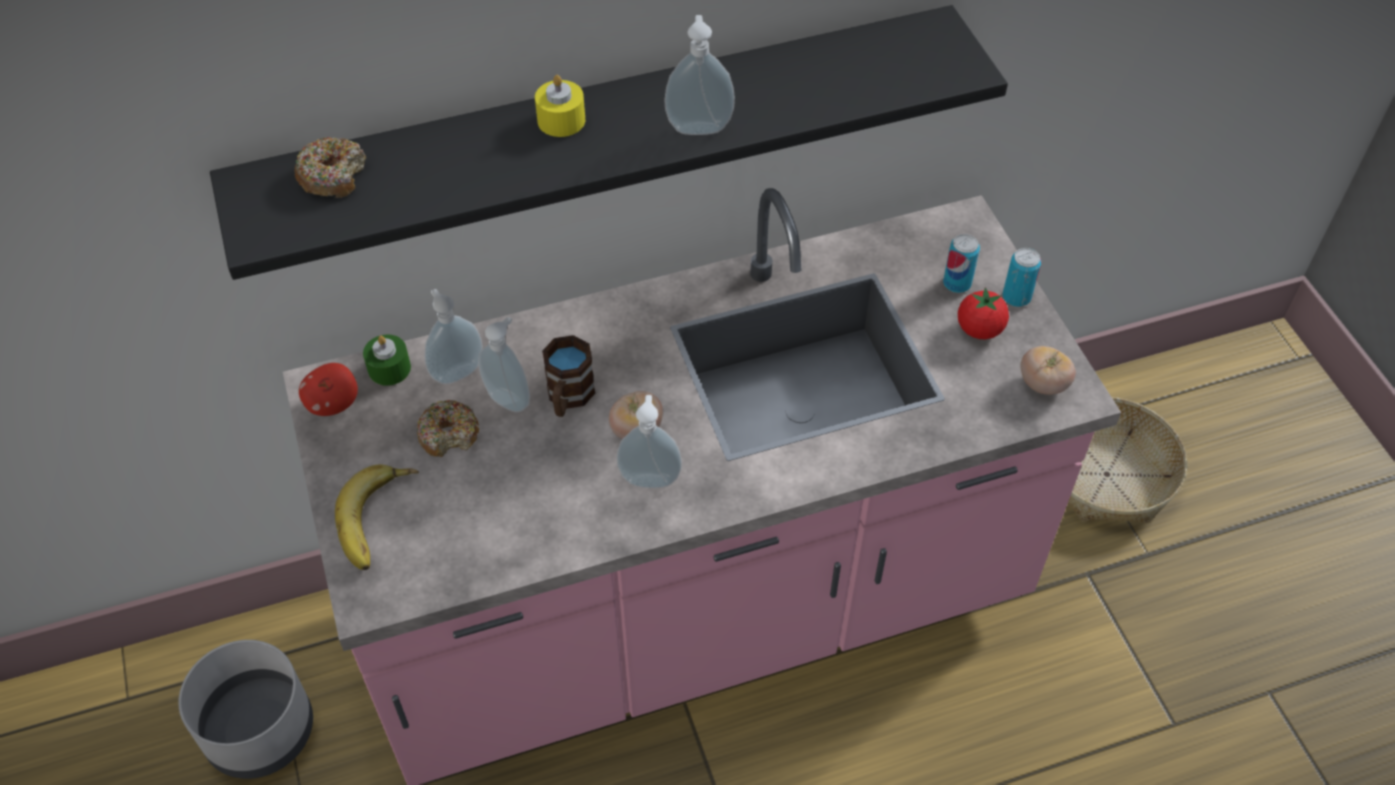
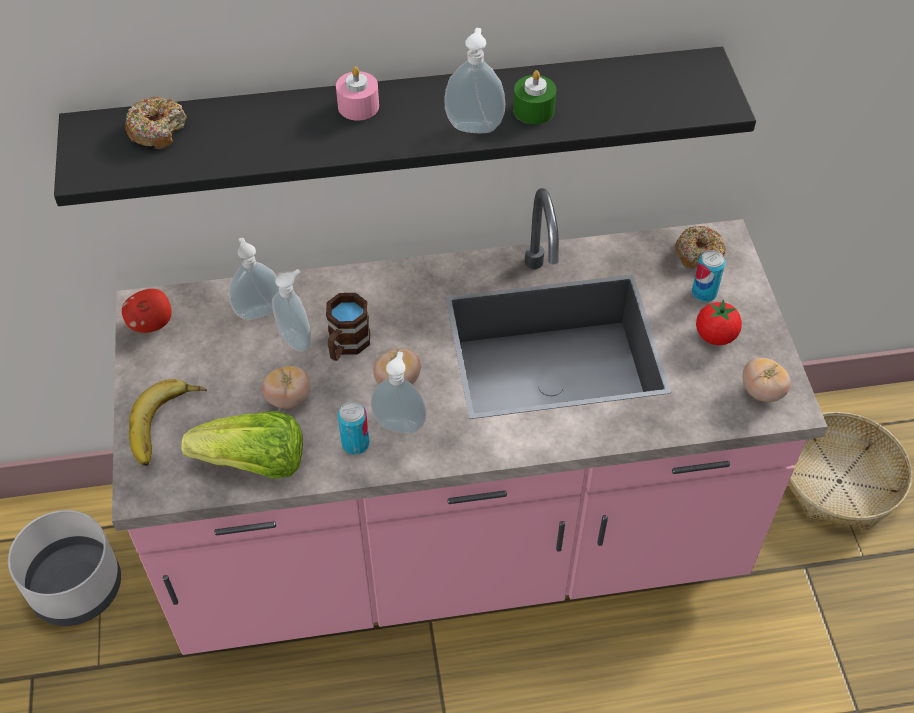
camera: 10 degrees right, 0 degrees up
(389, 368) = (203, 300): green candle -> green candle (533, 110)
(449, 434) = (240, 362): donut -> donut (699, 253)
(492, 548) = (254, 464): none -> lettuce
(515, 468) = (288, 399): none -> tomato
(561, 120) = (358, 106): yellow candle -> pink candle
(1016, 297) = (754, 312): can -> can (355, 444)

